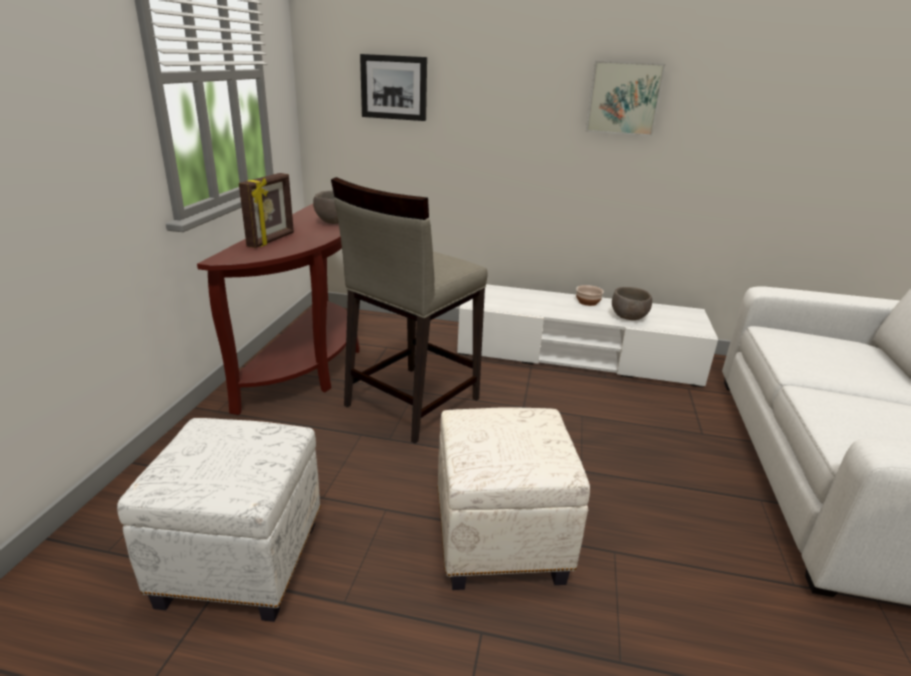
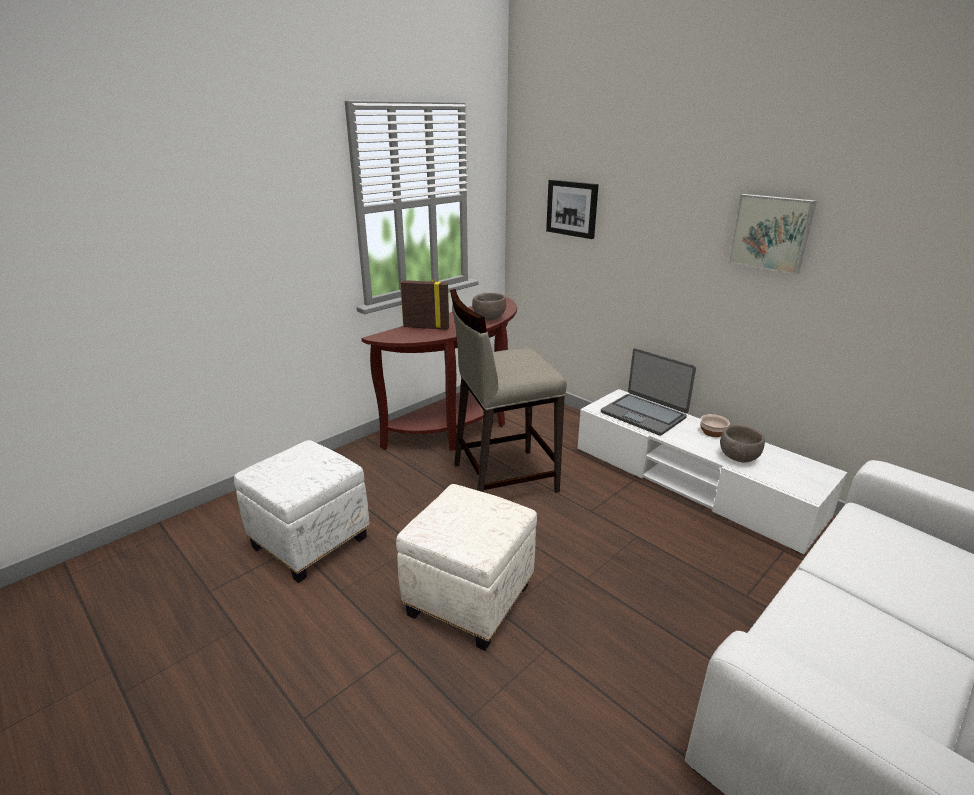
camera: 35 degrees right, 0 degrees up
(272, 240) = (426, 327): picture frame -> picture frame turned 135 degrees counterclockwise
(519, 300) = (643, 415): none -> laptop

